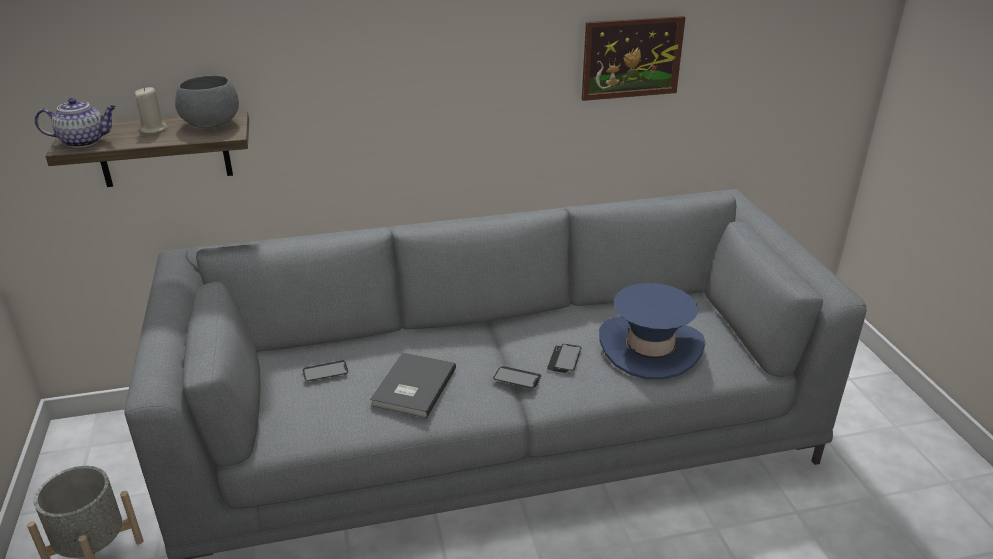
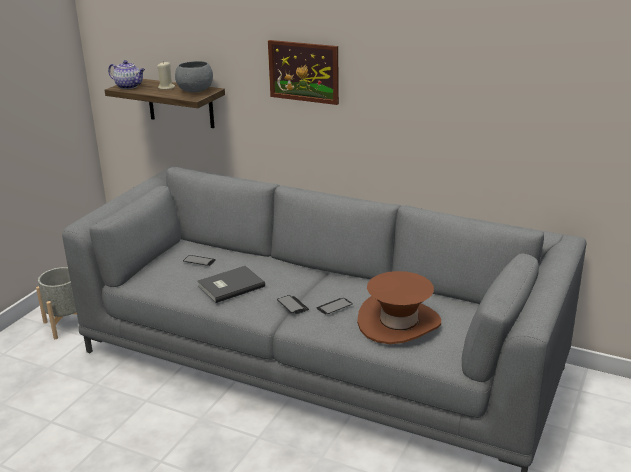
camera: 40 degrees right, 5 degrees down
(631, 58) = (486, 101): picture -> picture (303, 71)
(650, 347) = (399, 323): blue hat -> brown hat

